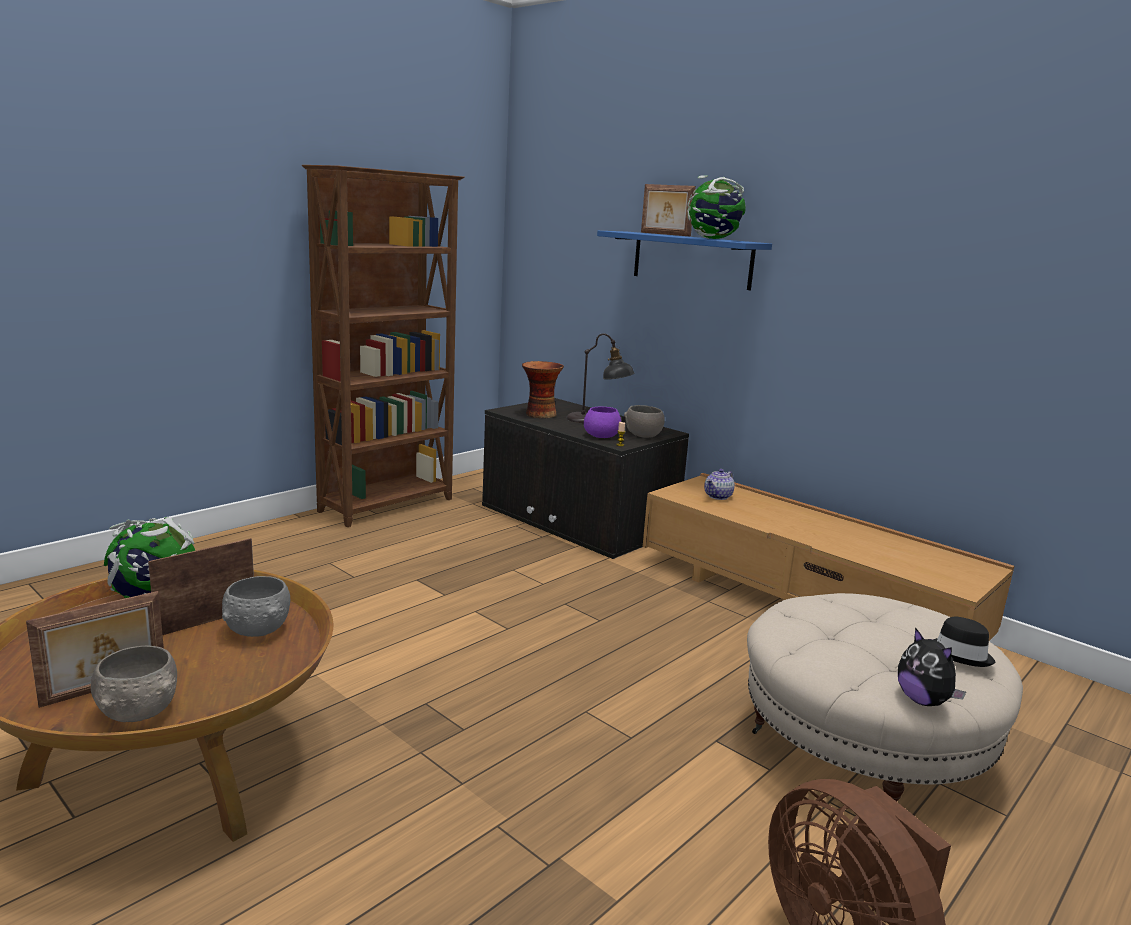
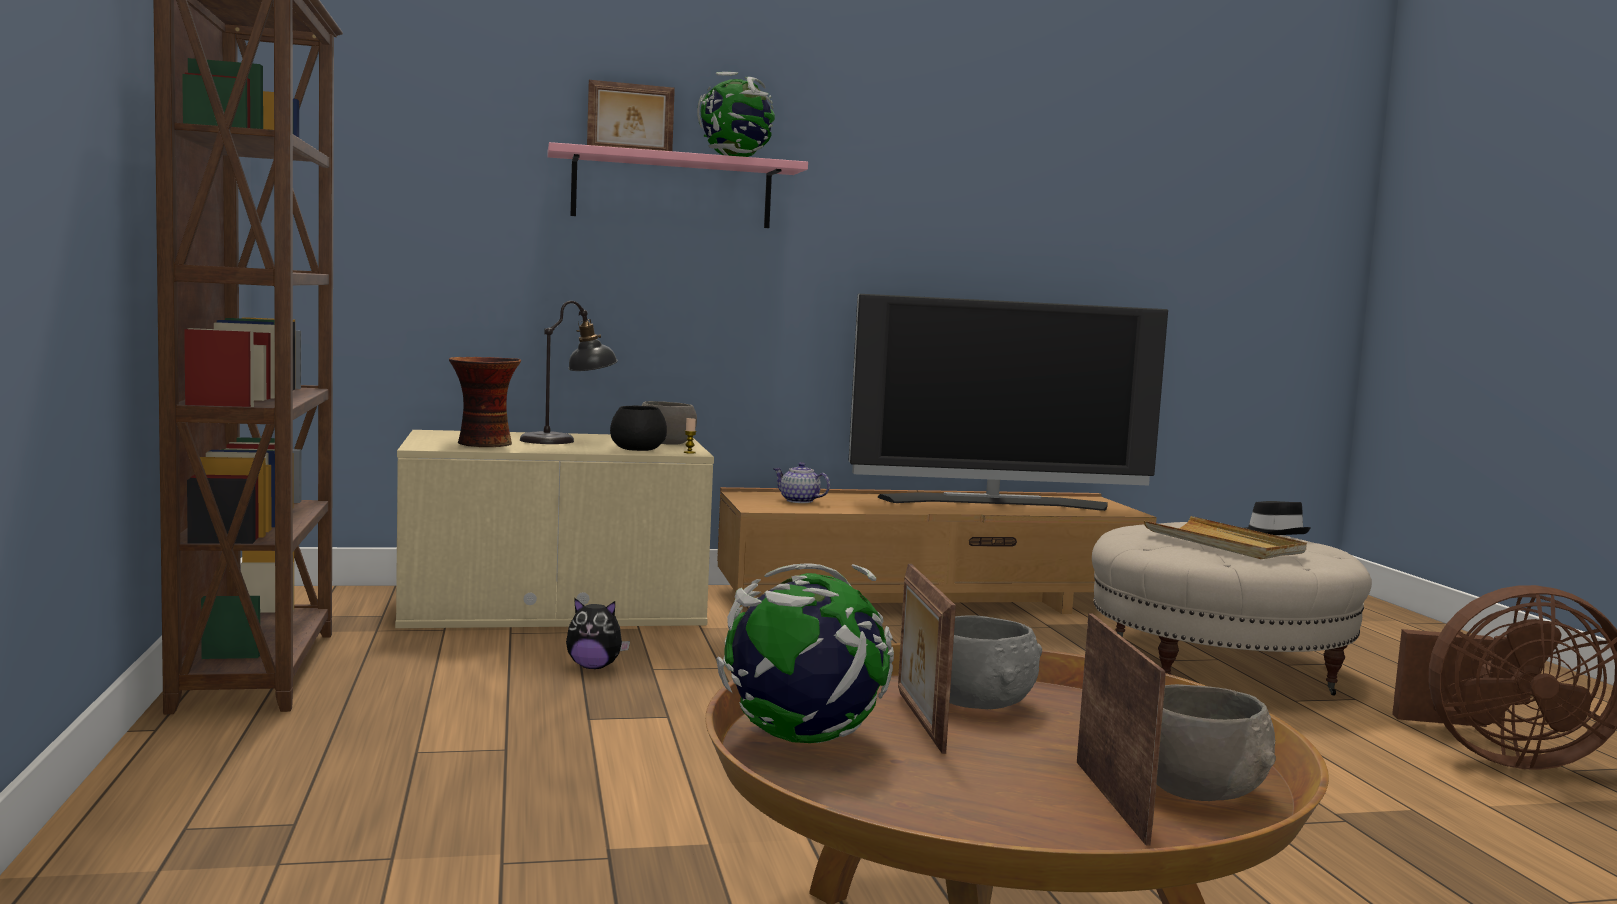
camera: 55 degrees left, 10 degrees down
(578, 518) = (554, 605): black cabinet -> beige cabinet
(602, 436) = (638, 449): purple bowl -> black bowl
(691, 260) = (672, 190): blue shelf -> pink shelf
(718, 496) = (799, 501): teapot -> teapot turned 135 degrees clockwise
(847, 637) = (1224, 544): none -> beige tray
(867, 542) = (996, 503): none -> television
(923, 701) = (1341, 561): plush toy -> plush toy (594, 667)

